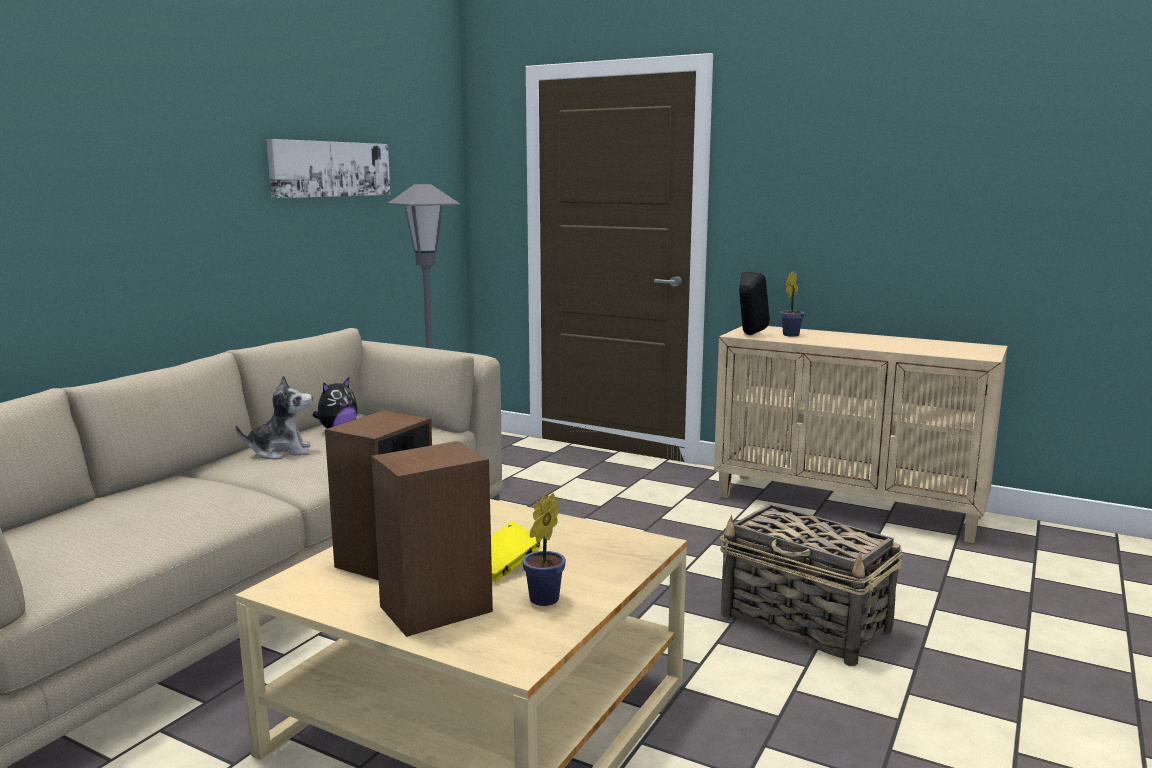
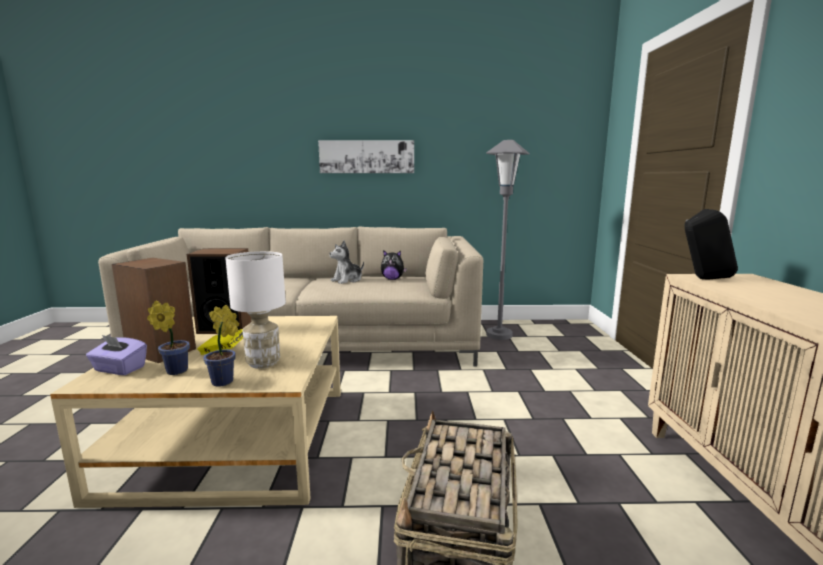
camera: 60 degrees right, 0 degrees up
(281, 452) = (347, 280): plush toy -> plush toy turned 90 degrees clockwise
(330, 169) = (472, 135): picture -> picture (367, 157)
(483, 640) = (119, 369): none -> purple tissue box
(580, 548) = (263, 363): none -> white table lamp
(792, 334) = (758, 289): potted plant -> potted plant (225, 382)

